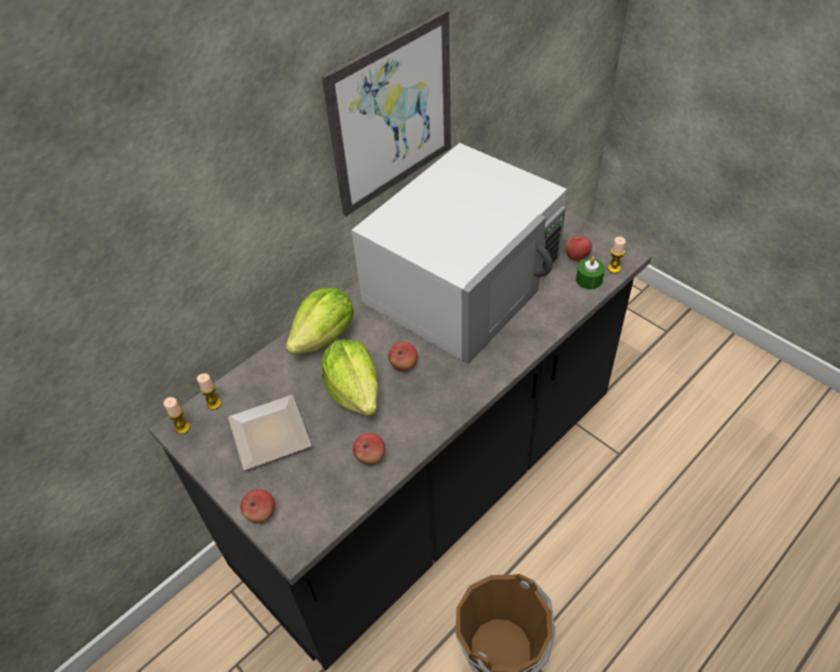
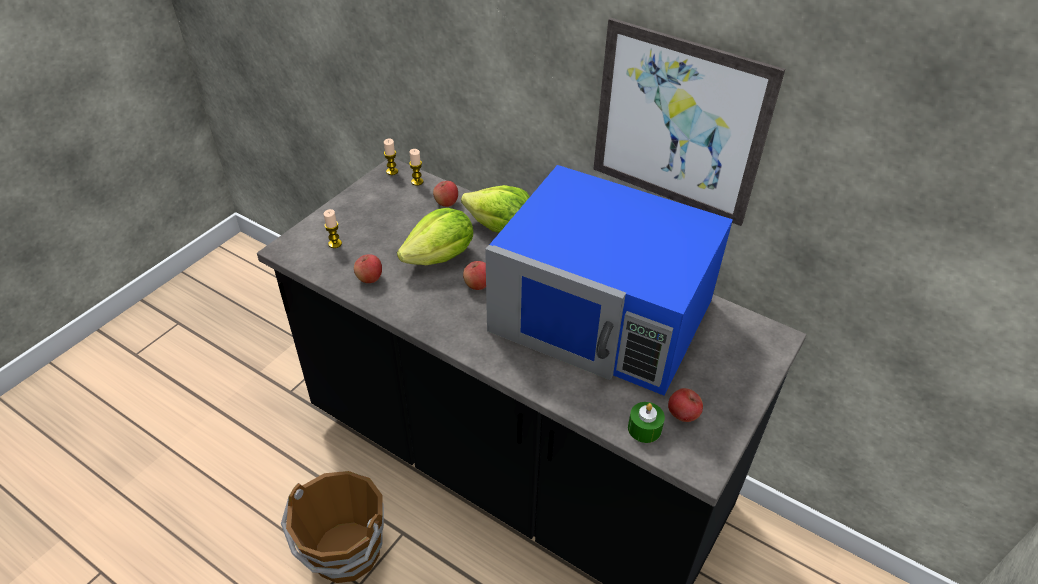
camera: 75 degrees right, 5 degrees down
(261, 513) = (313, 227): apple -> apple (446, 203)
(273, 435) = (388, 219): plate -> none
(464, 282) = (603, 315): white microwave -> blue microwave
(614, 268) = (674, 455): candle -> candle (335, 244)

